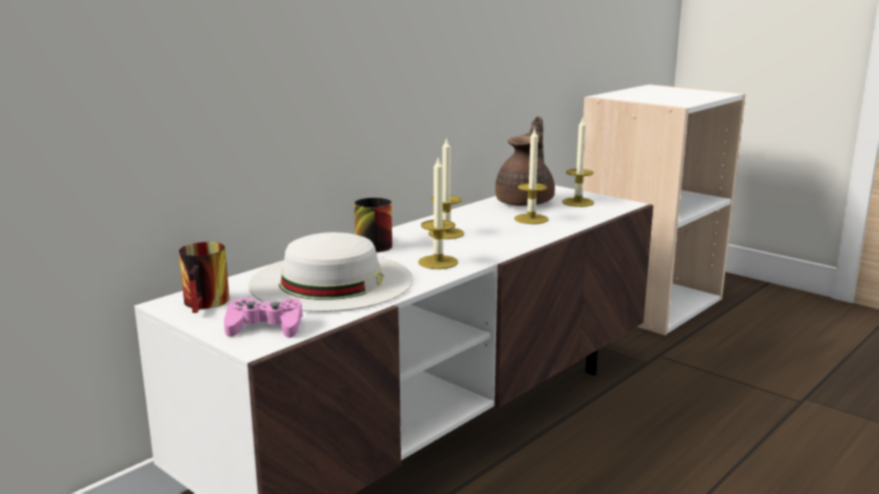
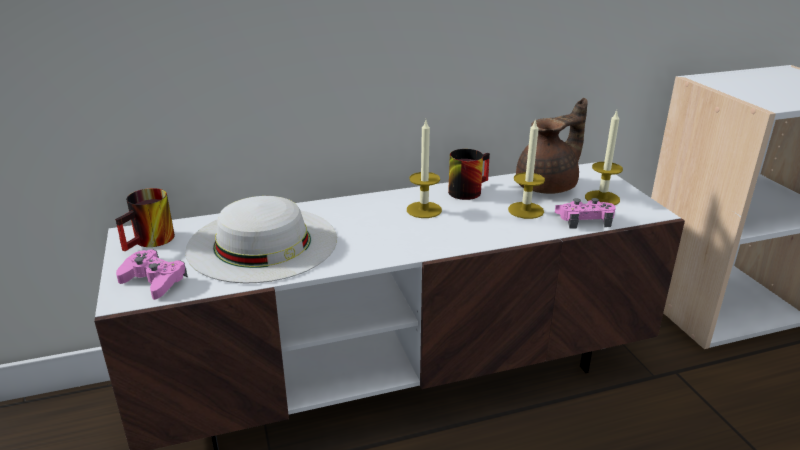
camera: 30 degrees right, 10 degrees up
(373, 244) = (348, 207): mug -> mug (466, 189)
(438, 262) = (372, 244): candle -> none
(583, 216) = (584, 219): none -> pink game controller

